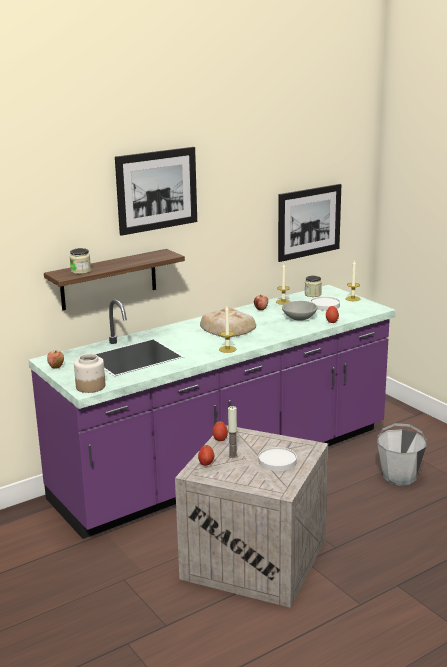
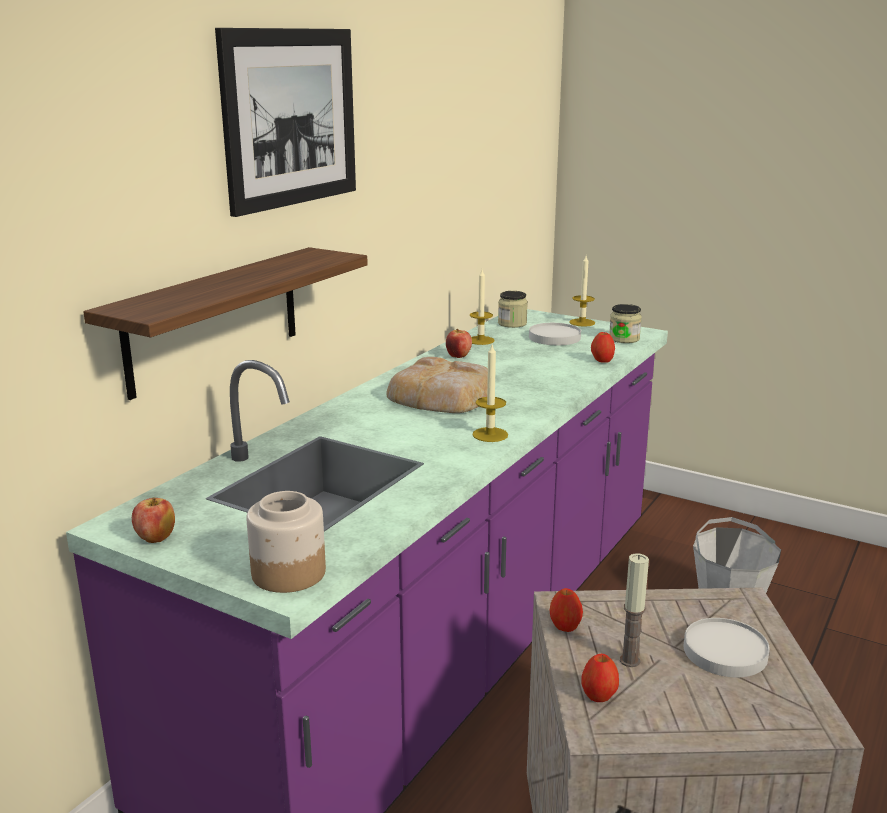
camera: 25 degrees left, 0 degrees up
(81, 271) = (178, 299): jar -> jar (624, 339)
(299, 318) = (543, 362): grey bowl -> none
(309, 222) = (492, 198): picture -> none

